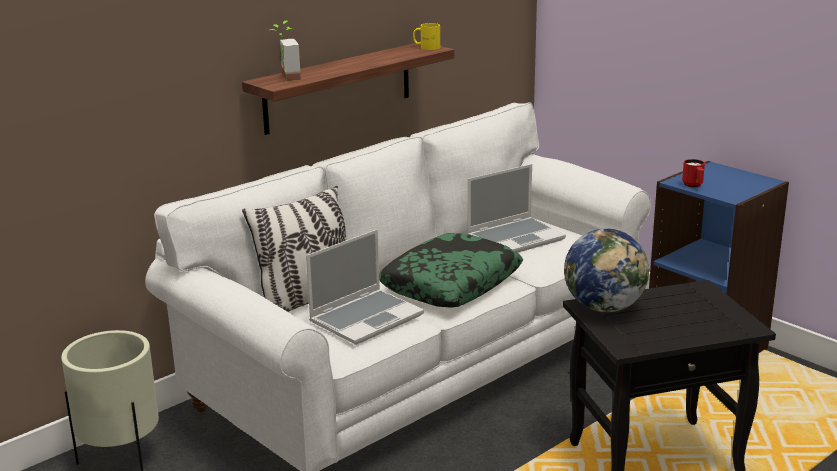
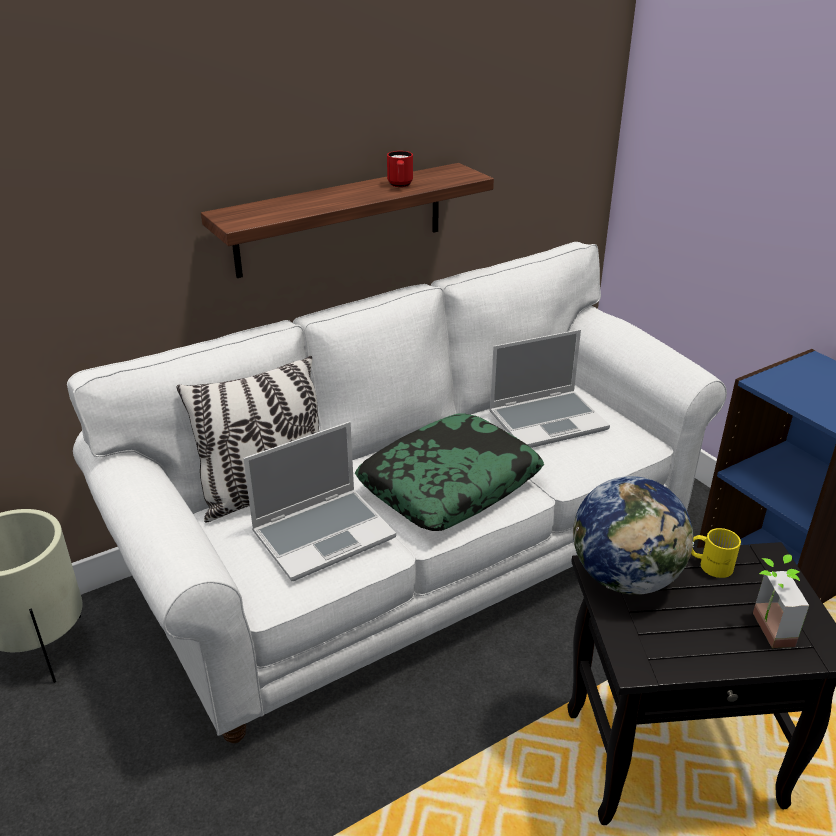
camera: 10 degrees right, 10 degrees up
(285, 77) = (256, 209): potted plant -> potted plant (763, 630)
(427, 47) = (460, 172): yellow mug -> yellow mug (710, 563)
(693, 186) = (784, 392): red mug -> red mug (400, 185)

